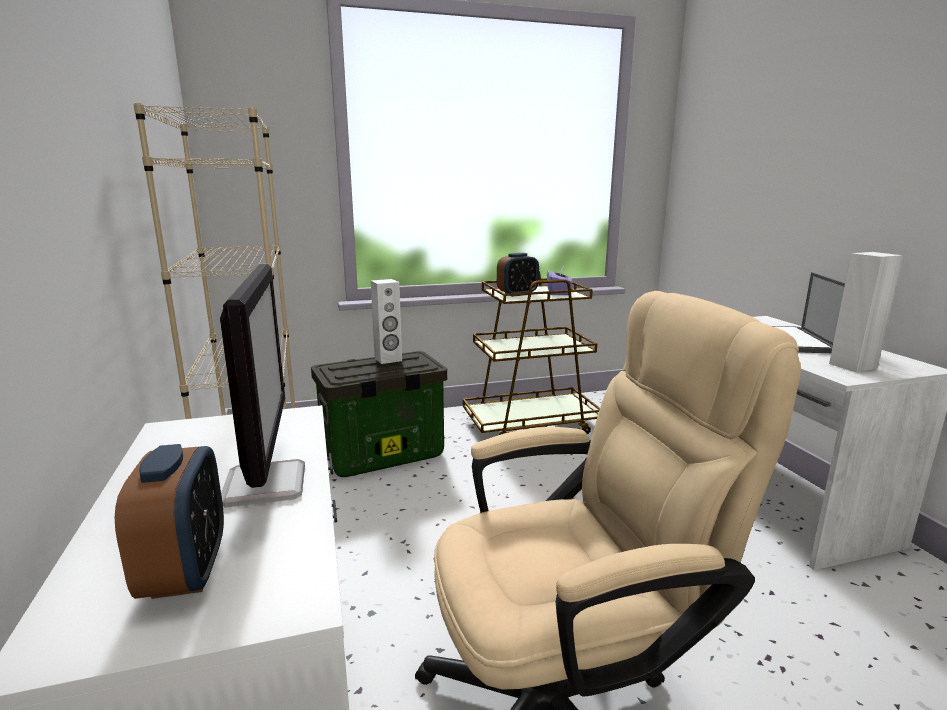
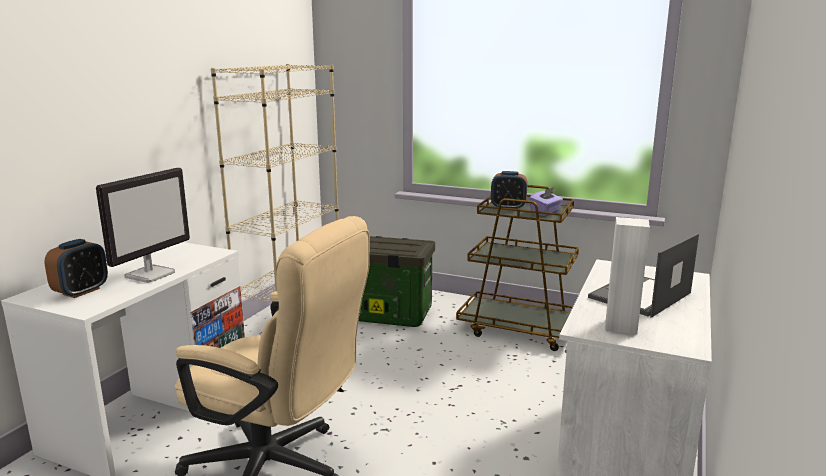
camera: 40 degrees right, 0 degrees up
(388, 359) = (396, 241): white speaker -> none

